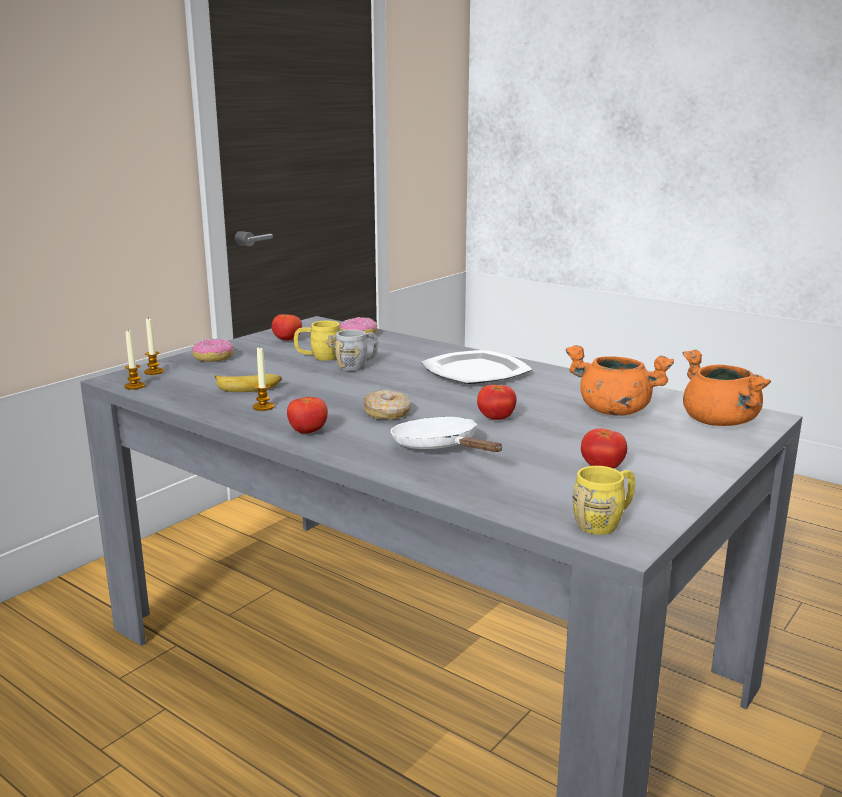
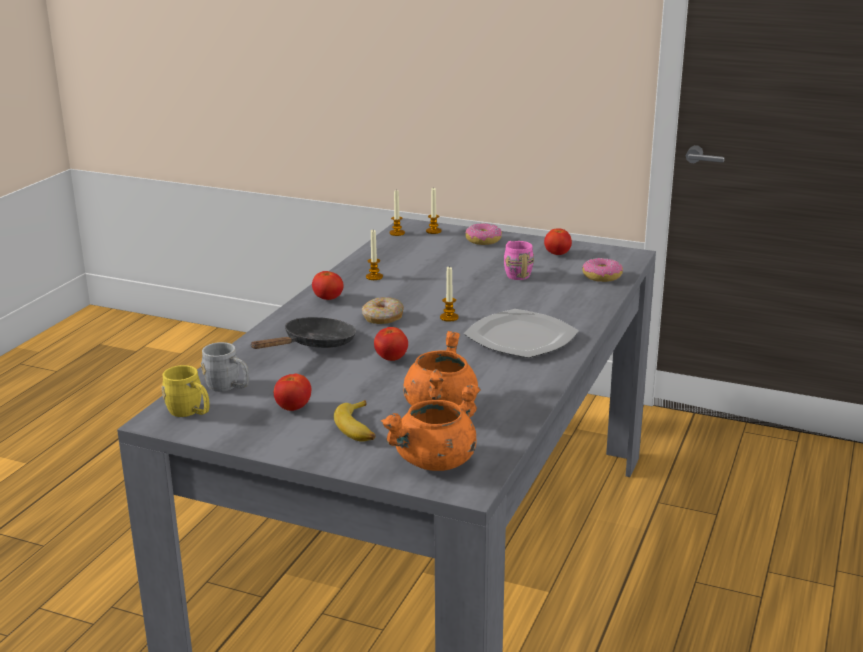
camera: 75 degrees right, 5 degrees up
(248, 387) = (416, 264): banana -> banana (359, 428)
(319, 357) = (515, 273): yellow mug -> pink mug
(358, 366) = (501, 290): grey mug -> grey mug (228, 387)
(408, 389) = (449, 317): none -> candle
(440, 447) = (314, 345): white frying pan -> black frying pan

